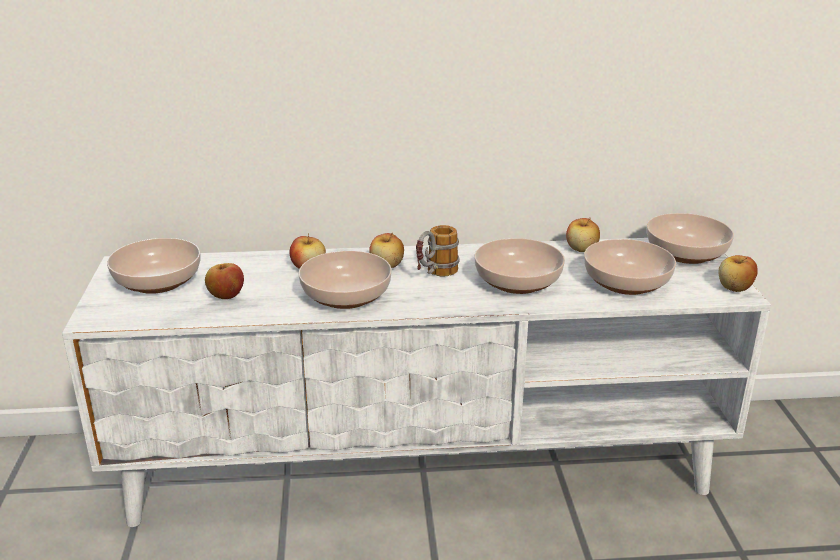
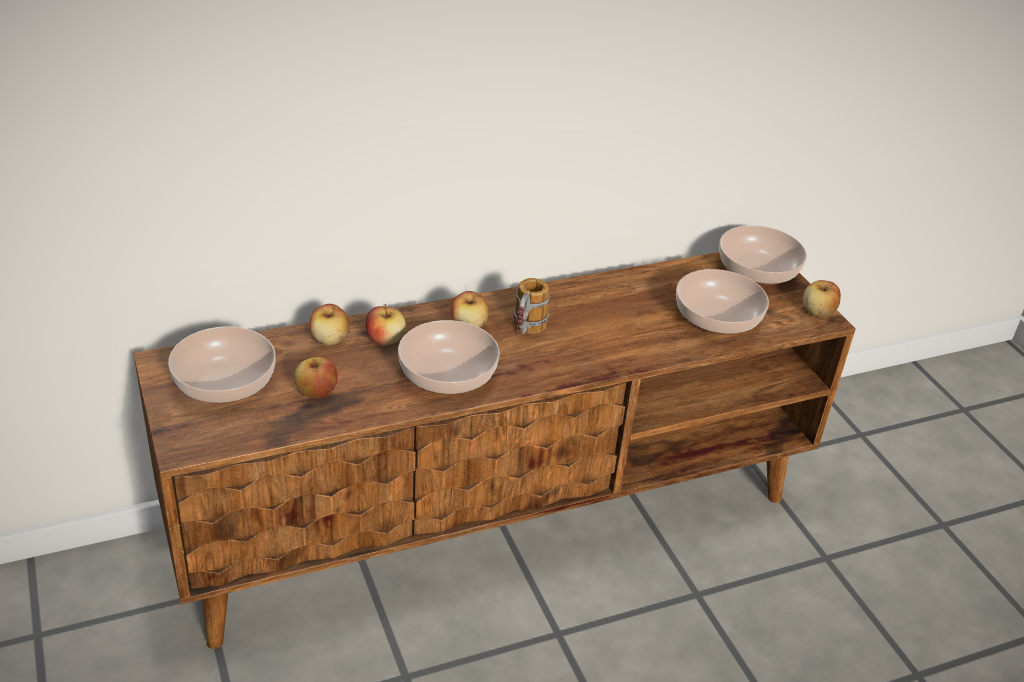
camera: 20 degrees left, 10 degrees up
(422, 465) = (498, 518): white tv stand -> brown tv stand
(517, 282) = (612, 332): bowl -> none
(581, 249) = (656, 277): apple -> apple (330, 339)

